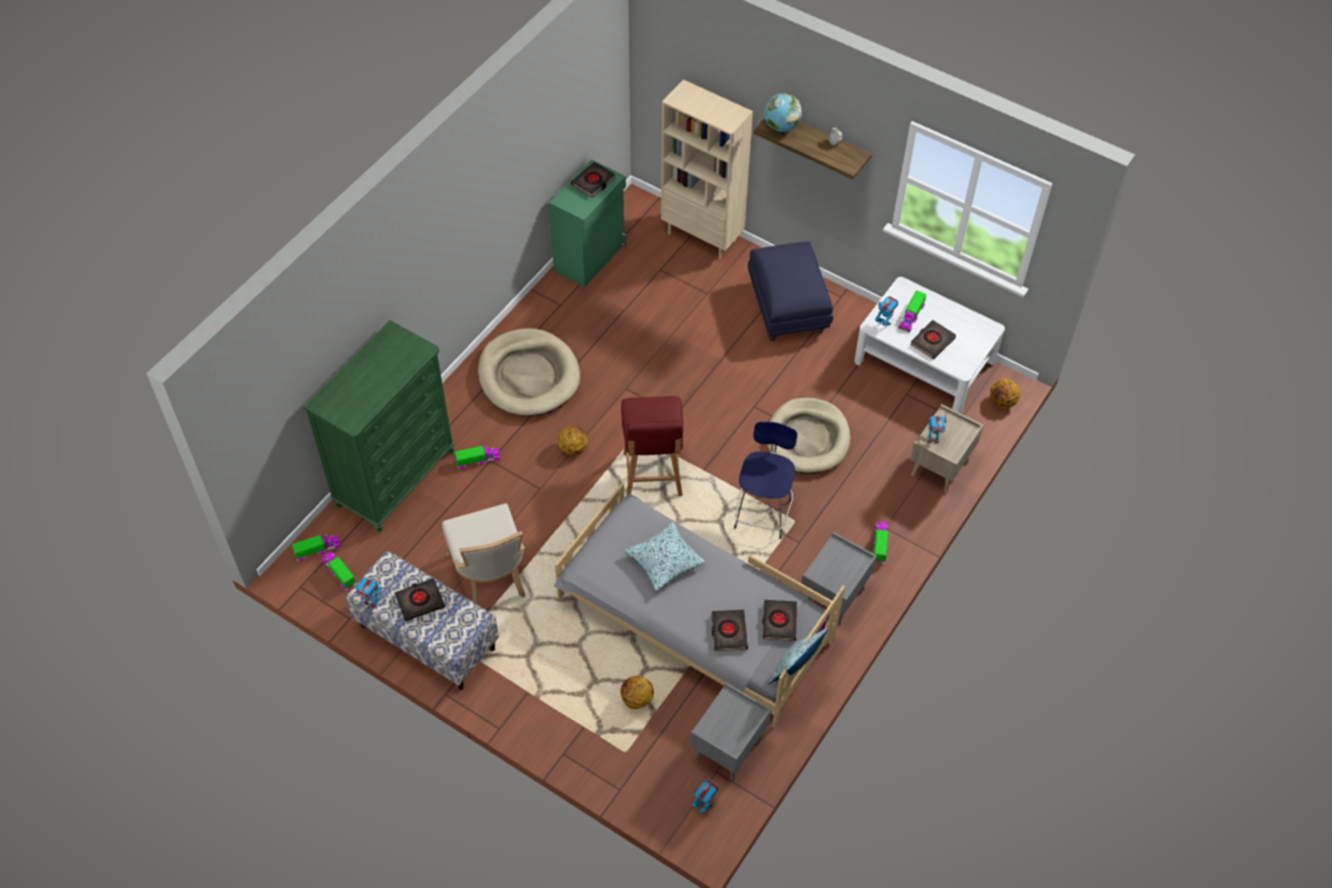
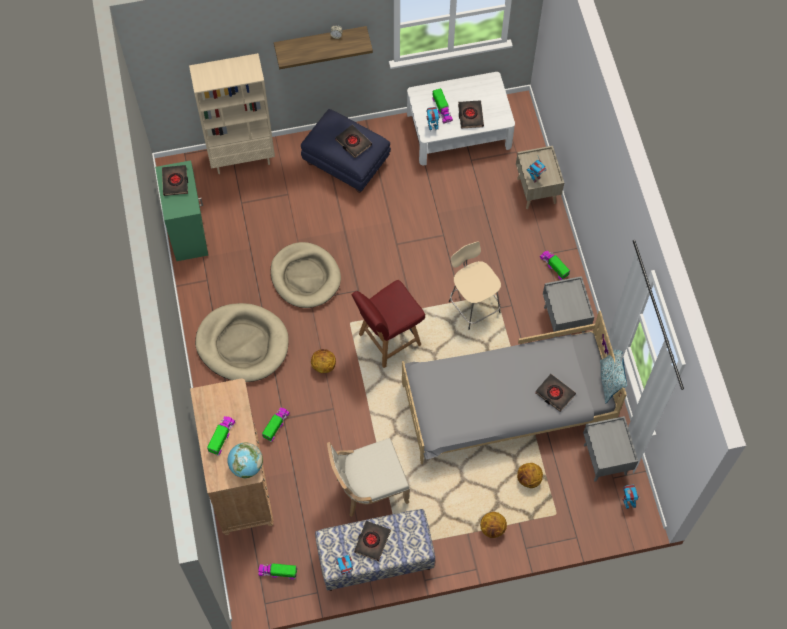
camera: 45 degrees left, 10 degrees up
(317, 550) = (247, 571): toy truck -> toy truck (221, 437)
(395, 478) = (240, 483): green dresser -> brown dresser
(490, 577) = (368, 488): beige chair -> beige chair turned 135 degrees clockwise
(652, 476) = (388, 340): red chair -> red chair turned 105 degrees clockwise
(664, 561) = (475, 386): pillow -> none
(763, 512) = (473, 305): blue stool -> beige stool
(779, 622) = (573, 363): black book -> black book (353, 143)
(781, 127) = (293, 51): globe -> globe (246, 466)
(808, 438) = (448, 237): beige dog bed -> beige dog bed (305, 277)
(1002, 402) = (526, 119): basketball -> basketball (492, 528)

